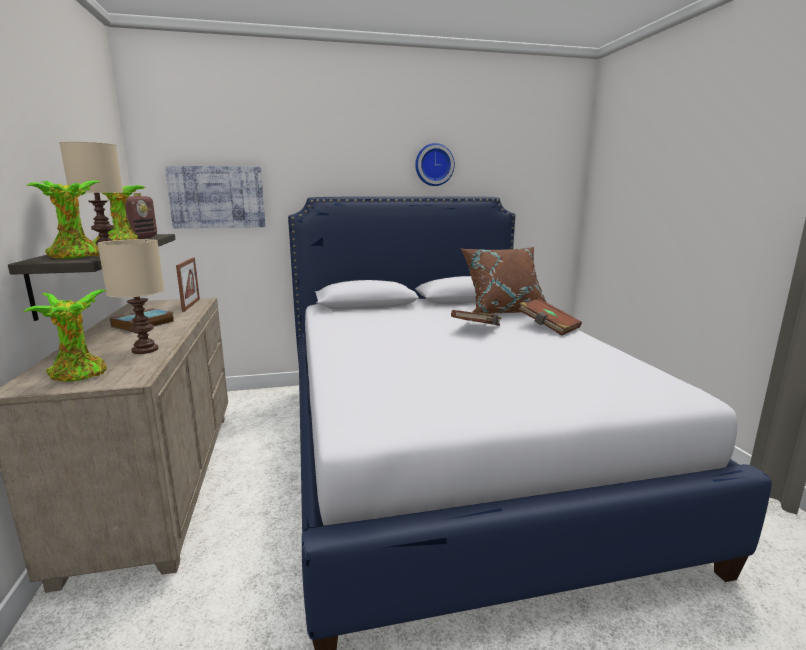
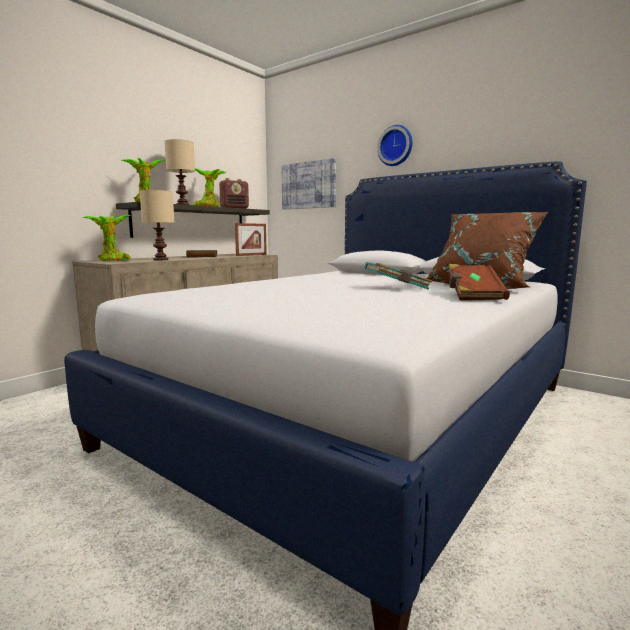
camera: 50 degrees right, 5 degrees down
(434, 165) = (485, 135): wall clock -> wall clock (396, 146)
(477, 329) = (397, 288): brown book -> turquoise book

